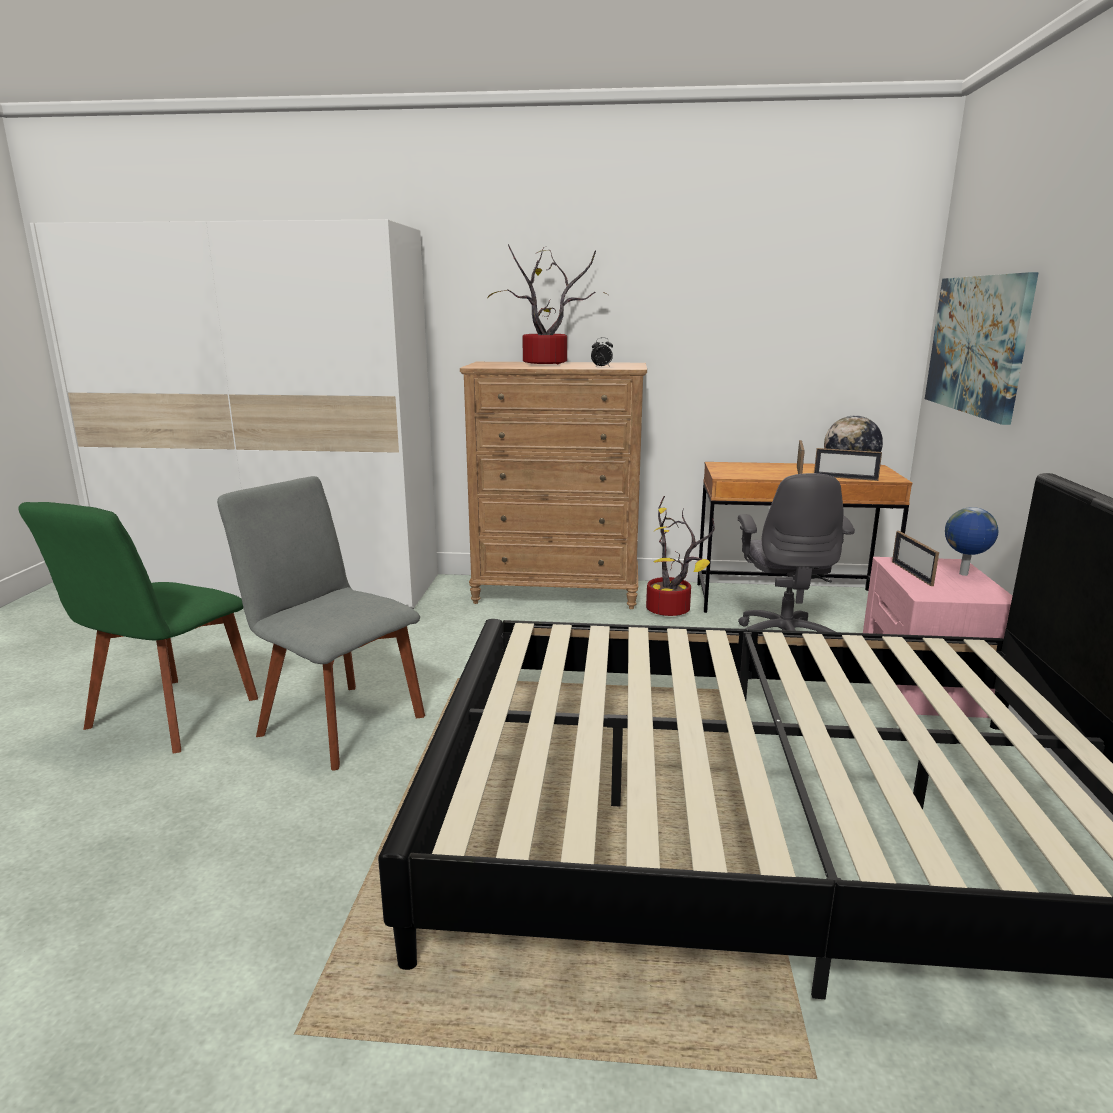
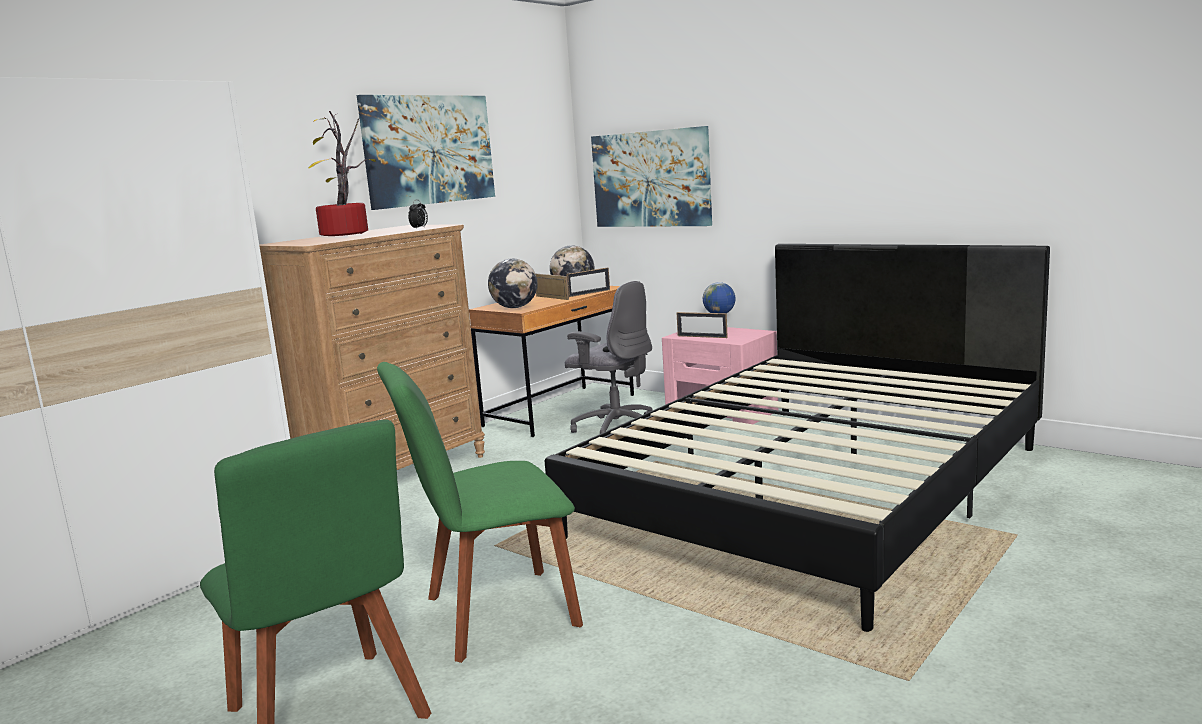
camera: 55 degrees left, 5 degrees down
(337, 722) = (493, 614): grey chair -> green chair
(672, 610) = (510, 445): potted plant -> none
(689, 285) = (429, 150): none -> picture
(732, 471) = (515, 307): none -> globe

